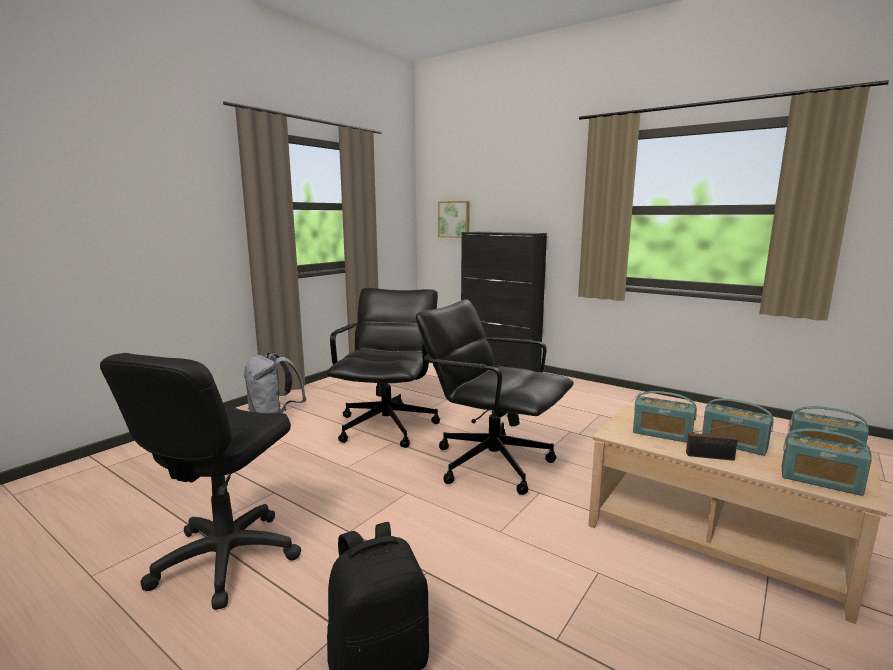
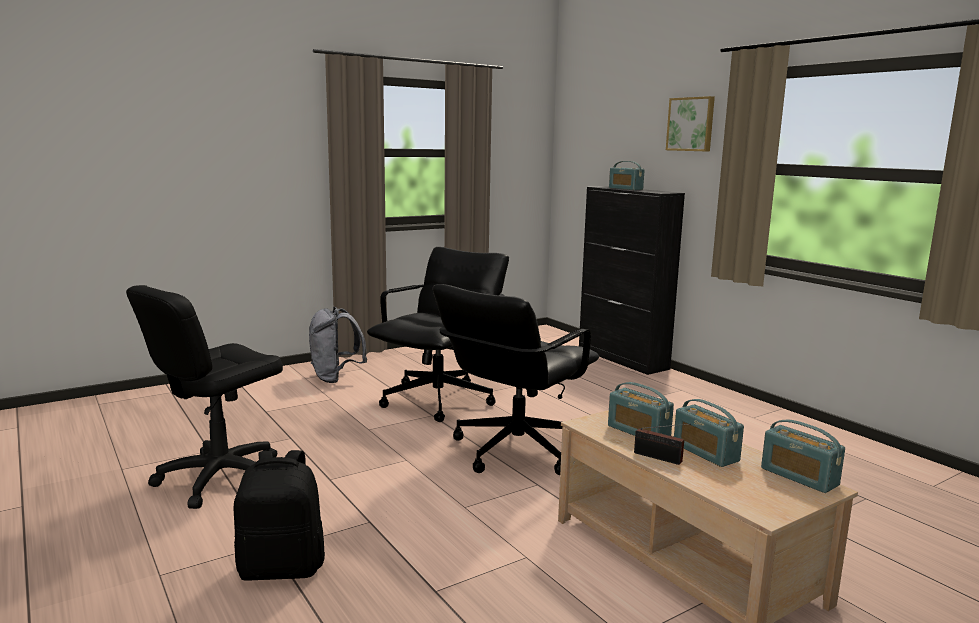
camera: 20 degrees right, 0 degrees up
(454, 219) = (590, 170): picture -> picture (691, 124)
(492, 462) = (515, 450): black office chair -> black office chair turned 105 degrees counterclockwise
(820, 481) = (745, 496): radio -> radio (625, 189)

